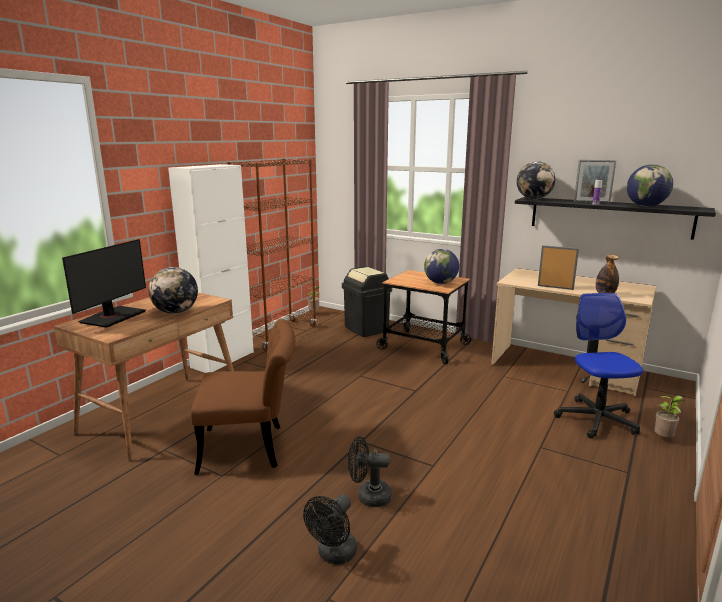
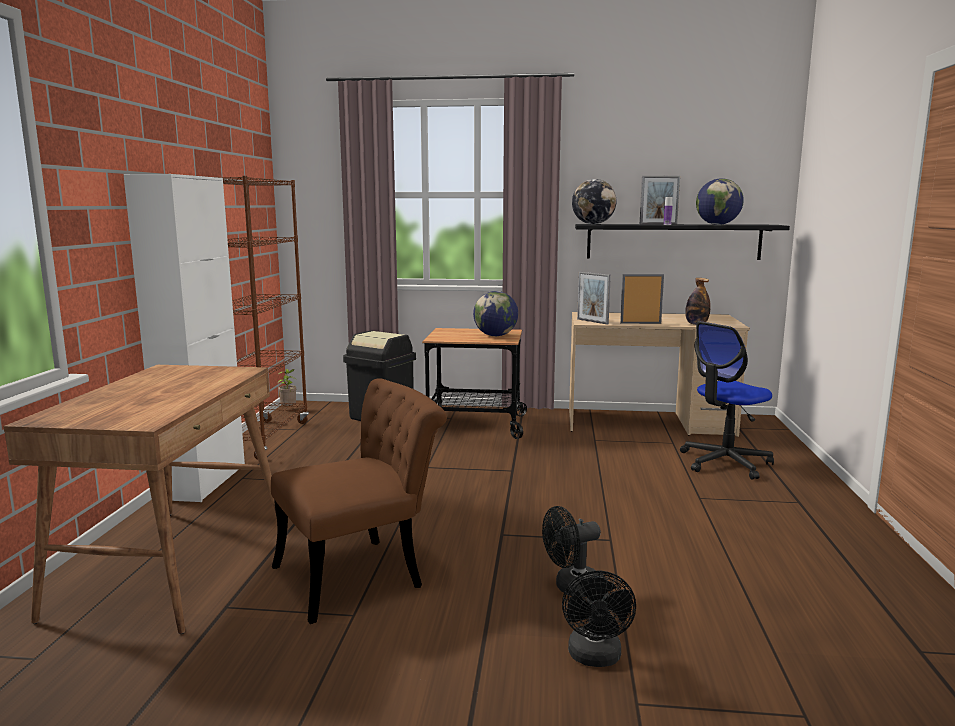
camera: 25 degrees left, 5 degrees down
(112, 317) = (101, 404): monitor -> none
(176, 312) = (205, 388): globe -> none
(516, 281) = (592, 321): none -> picture frame
(596, 419) = (725, 463): office chair -> office chair turned 90 degrees counterclockwise
(664, 439) = (799, 468): potted plant -> none

